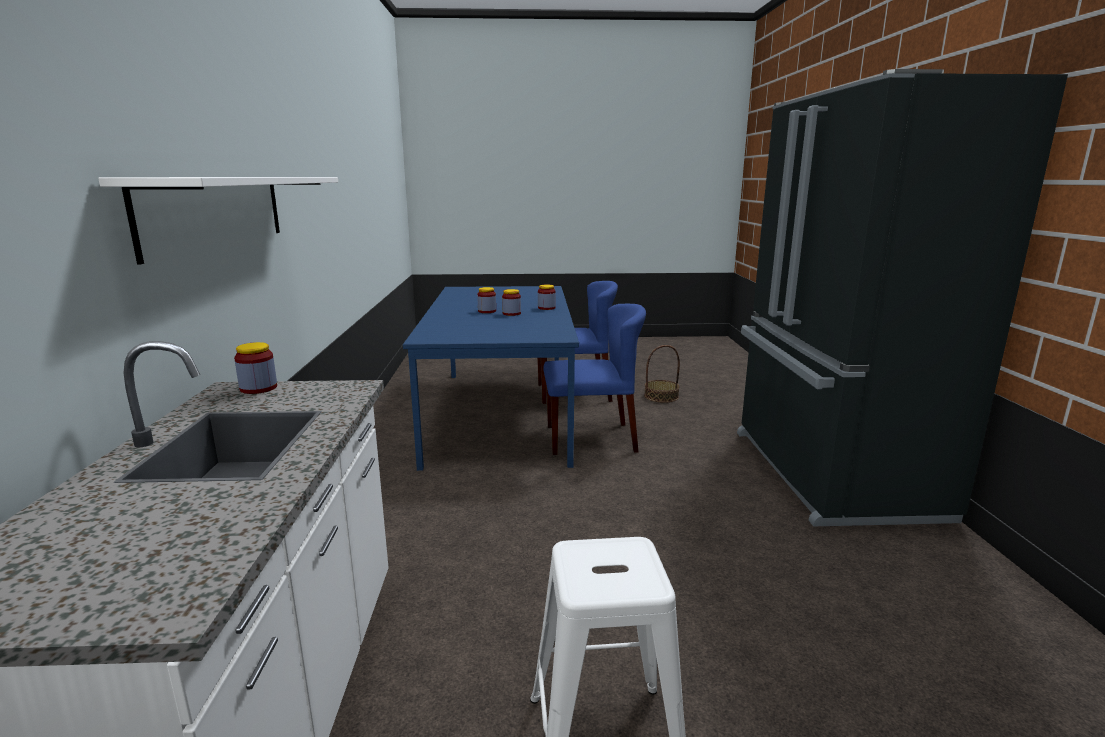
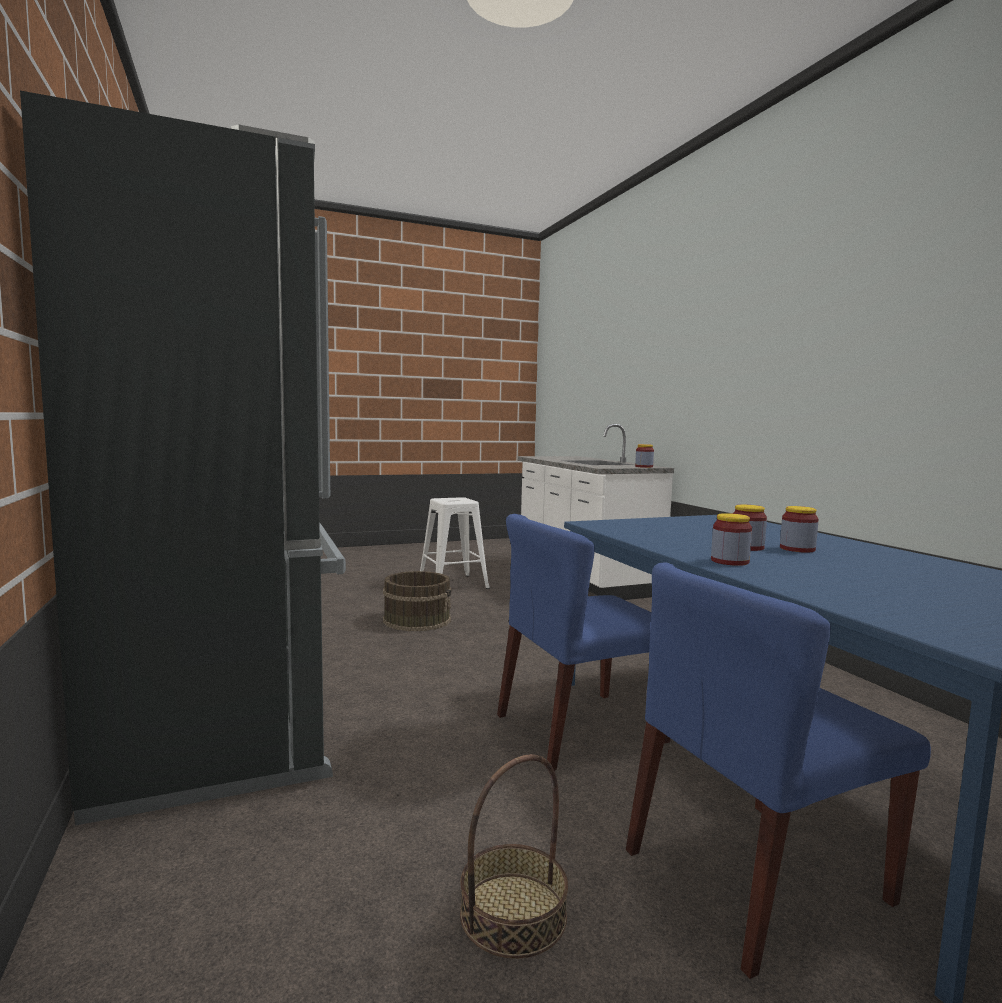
camera: 160 degrees right, 10 degrees down
(217, 211) = (708, 380): white shelf -> none
(693, 588) = (417, 620): none -> brown bucket

